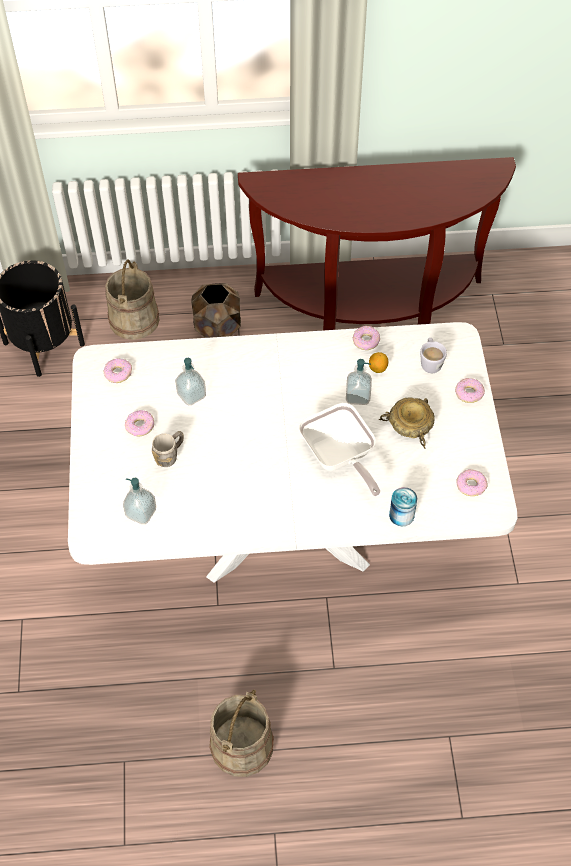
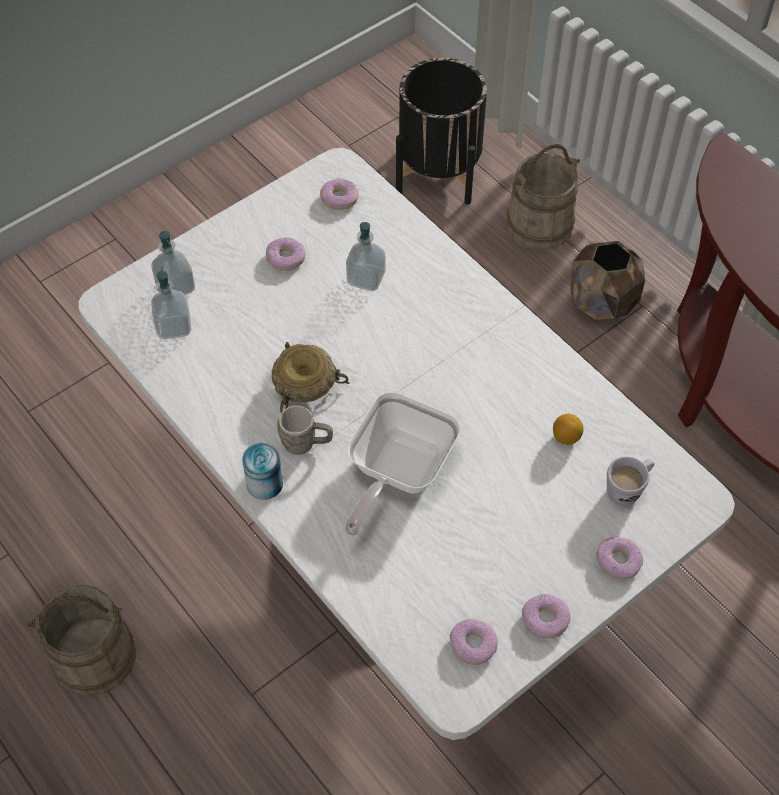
camera: 55 degrees right, 0 degrees up
(170, 455) = (268, 307): grey mug -> grey mug (306, 443)
(358, 396) = (505, 440): soap dispenser -> soap dispenser (175, 287)
(366, 341) = (597, 401): donut -> donut (545, 620)
(401, 515) = (365, 588): can -> can (264, 483)
(409, 425) = (509, 520): beige bowl -> beige bowl (305, 384)

